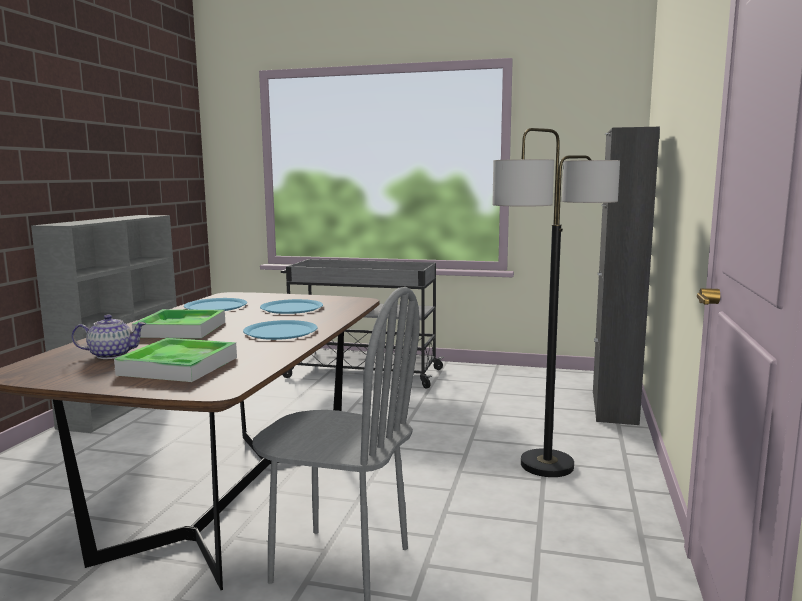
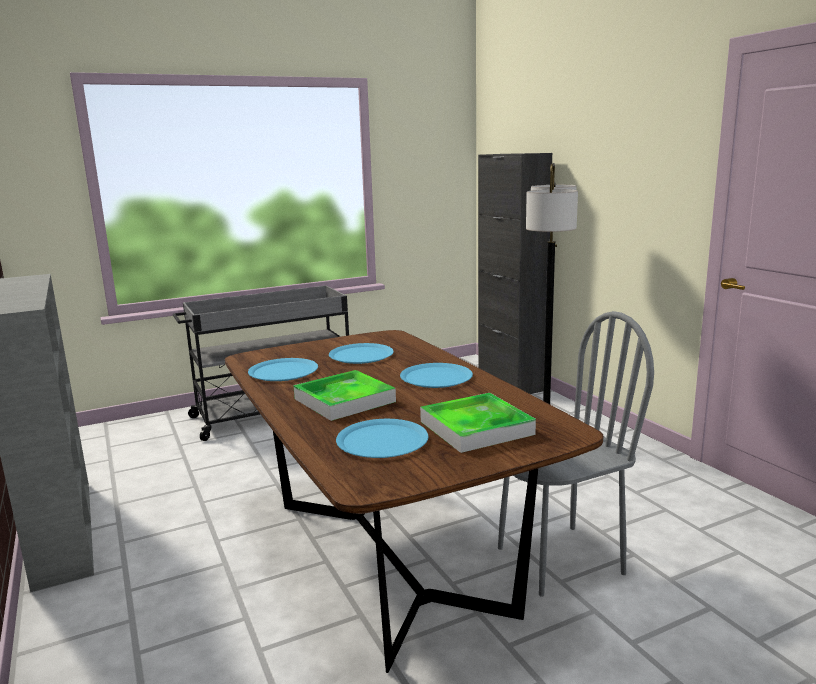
camera: 40 degrees left, 5 degrees up
(111, 355) = (382, 440): teapot -> blue plate

